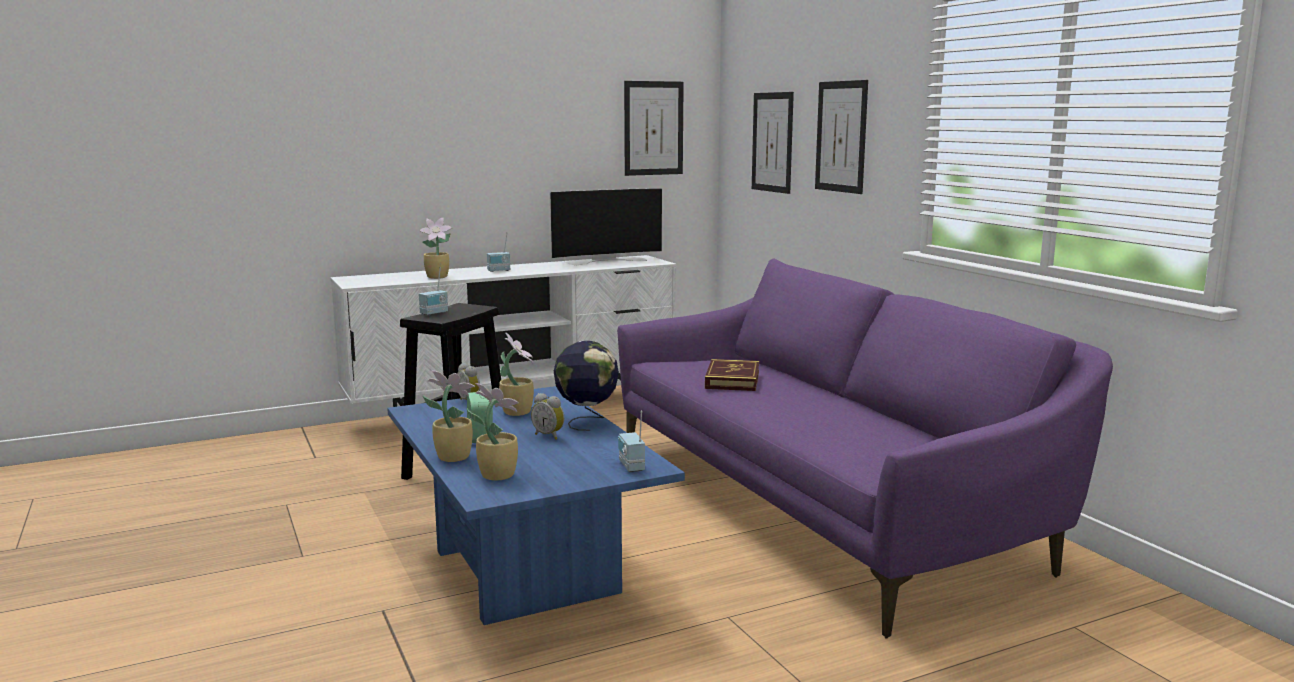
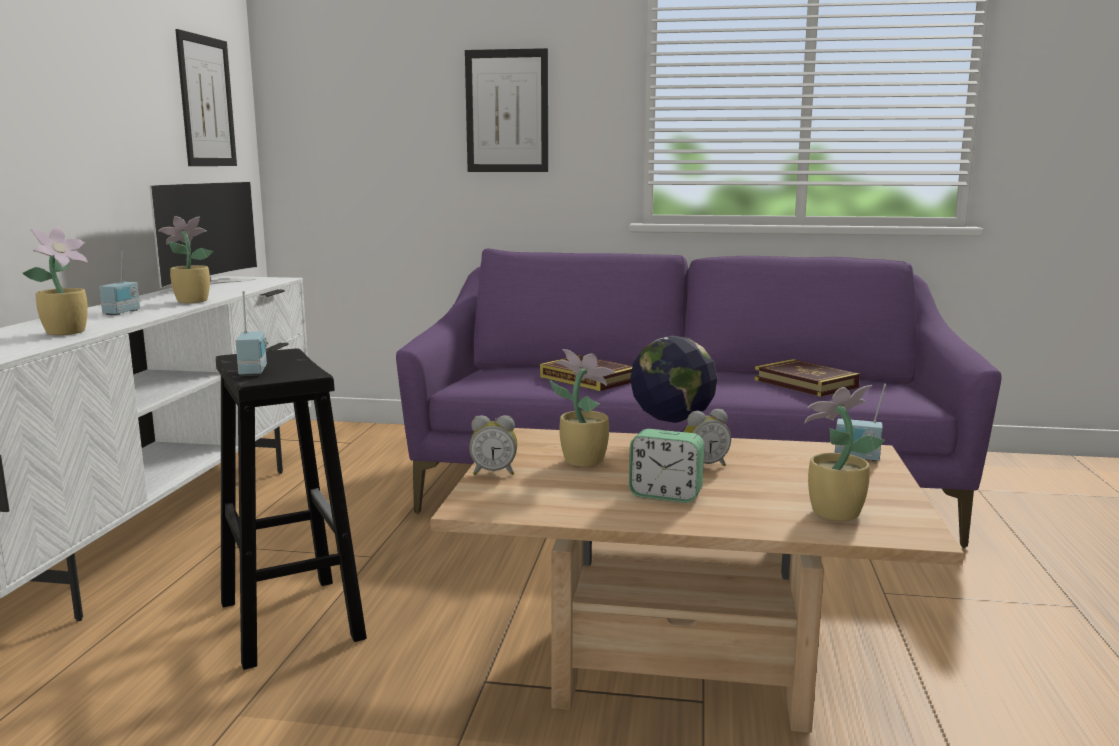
camera: 55 degrees left, 0 degrees up
(452, 457) = (733, 522): potted plant -> potted plant (190, 301)
(525, 571) = (681, 663): blue coffee table -> beige coffee table
(772, 142) = (378, 122): picture -> none
(857, 431) = (805, 383): none -> book

